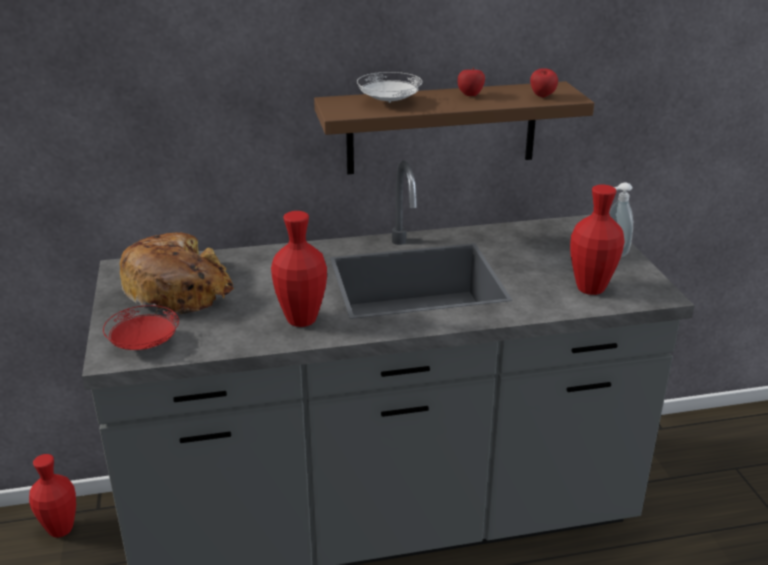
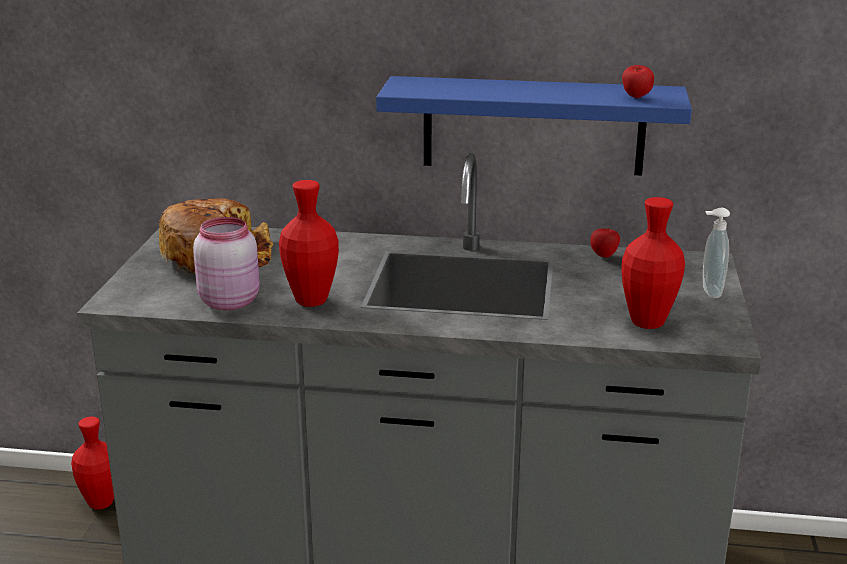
camera: 20 degrees right, 5 degrees down
(144, 345) = (148, 297): red plate -> none
(225, 334) = (229, 301): none -> pink jar
(389, 102) = (461, 87): white plate -> none
(442, 128) = (533, 125): brown shelf -> blue shelf
(470, 95) = (556, 89): apple -> apple (604, 256)

